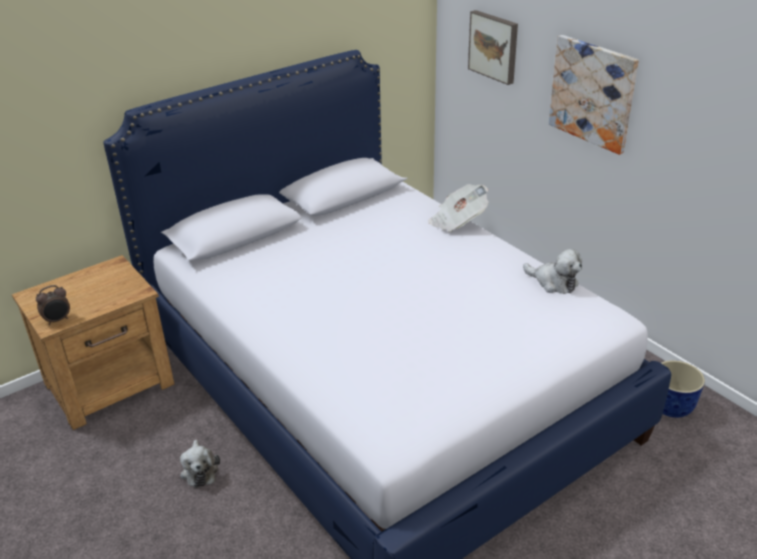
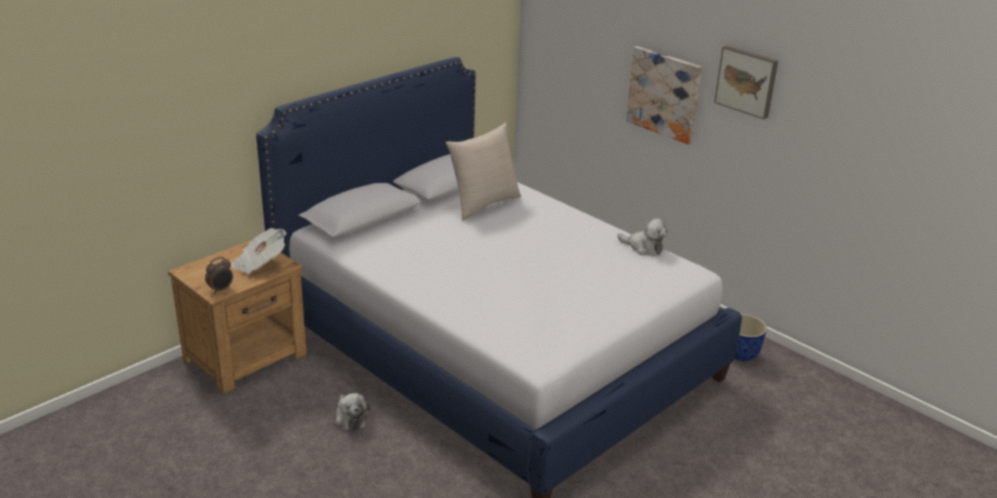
camera: 10 degrees left, 5 degrees down
(375, 220) = (483, 204): none -> beige pillow
(457, 221) = (554, 203): newspaper -> newspaper (259, 264)
(494, 46) = (575, 55): picture -> picture (747, 81)

